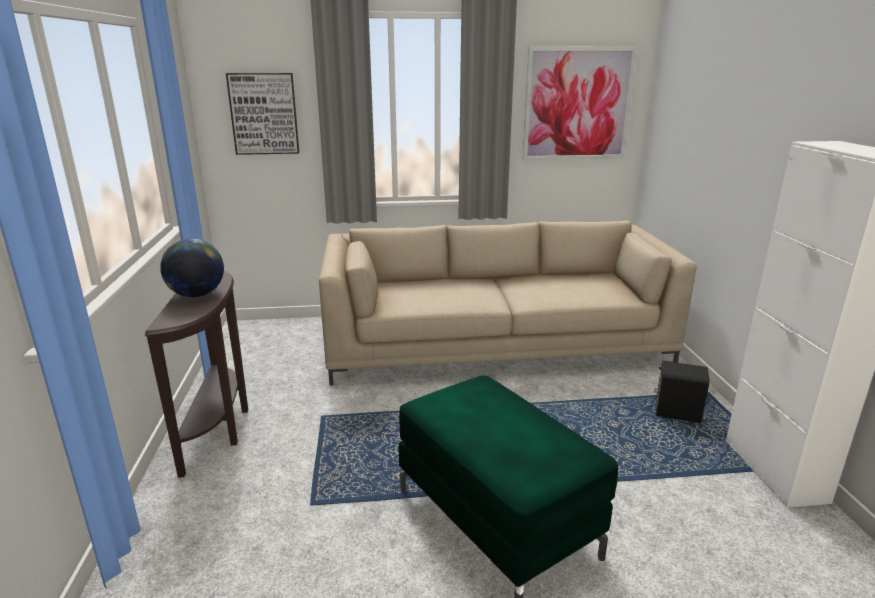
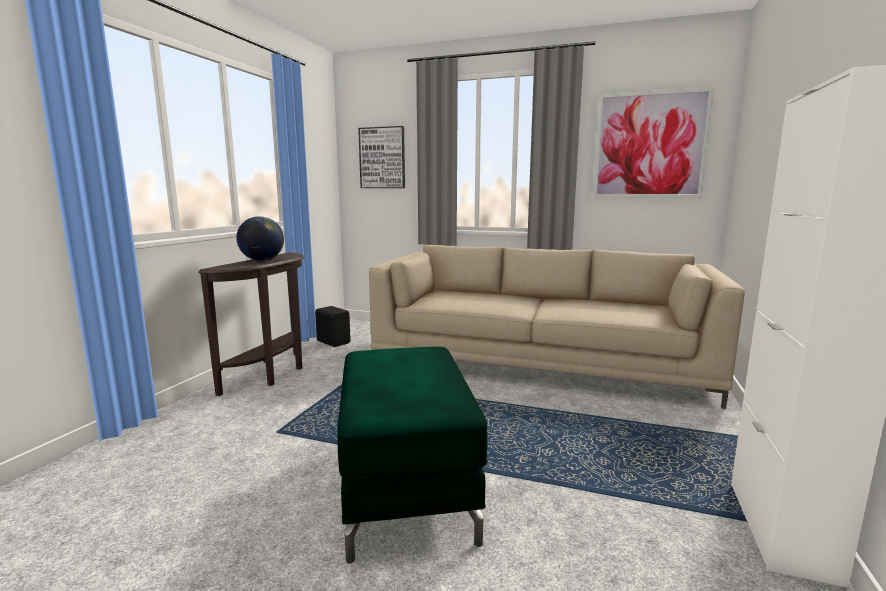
camera: 25 degrees right, 10 degrees down
(676, 412) = (688, 446): black speaker -> black speaker (334, 342)

